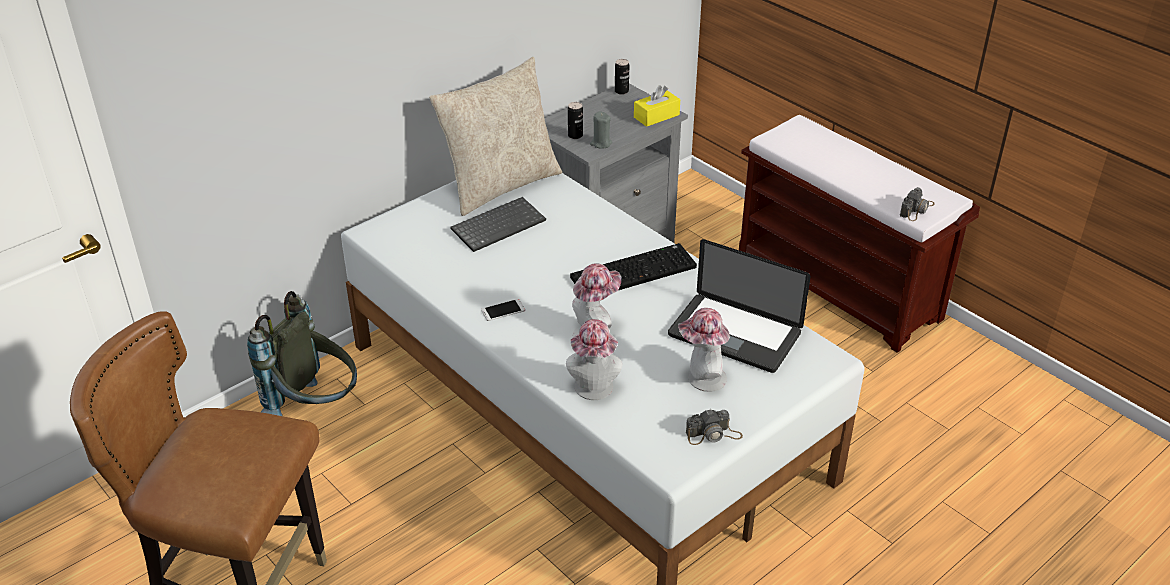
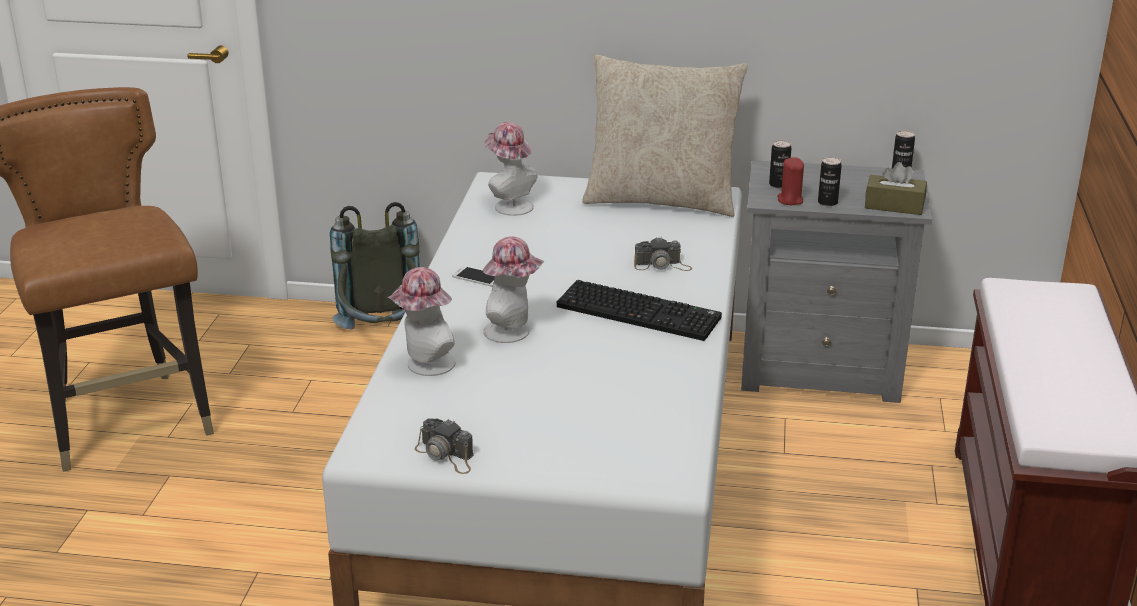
camera: 50 degrees right, 10 degrees down
(498, 225) = (600, 224): keyboard -> none
(601, 143) = (790, 200): grey candle -> red candle
(622, 133) = (827, 202): none -> can
(656, 116) = (894, 205): yellow tissue box -> brown tissue box
(702, 379) = (526, 415): hat -> hat (510, 205)
(734, 334) = (626, 405): laptop -> none
(917, 209) = (1057, 425): camera -> camera (662, 265)

